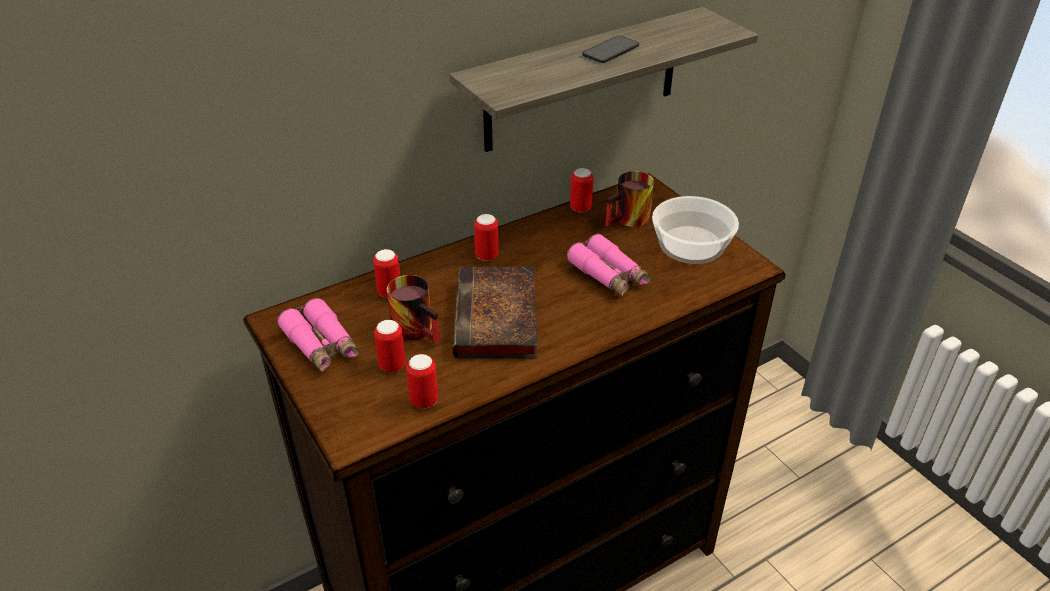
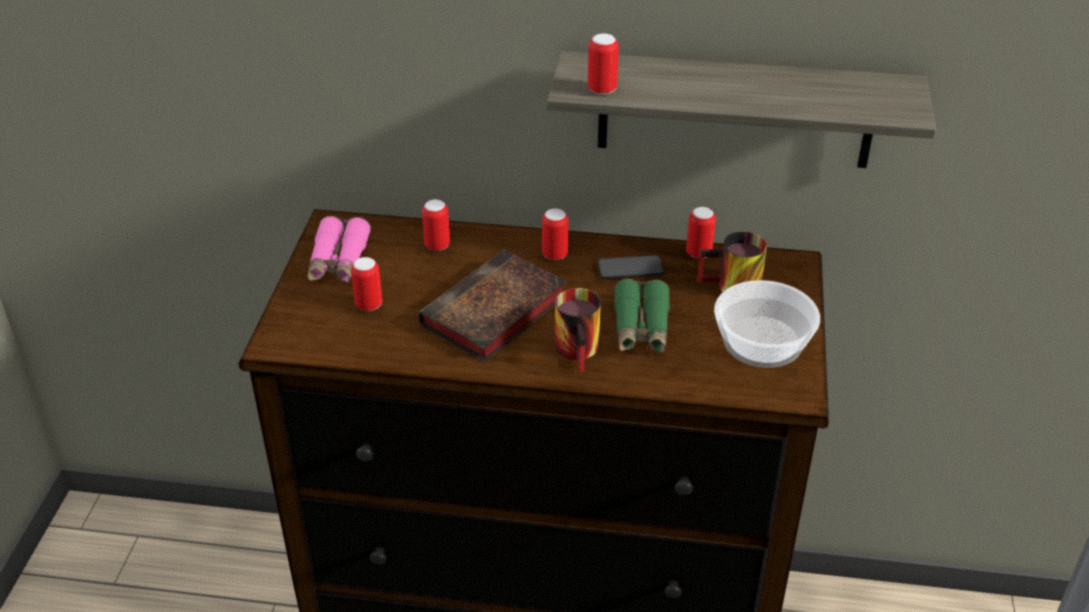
camera: 40 degrees right, 0 degrees up
(419, 328) = (424, 287): mug -> mug (582, 350)
(424, 401) = (358, 345): can -> can (602, 89)
(609, 275) = (641, 327): pink binoculars -> green binoculars
(610, 51) = (742, 86): phone -> phone (630, 268)

